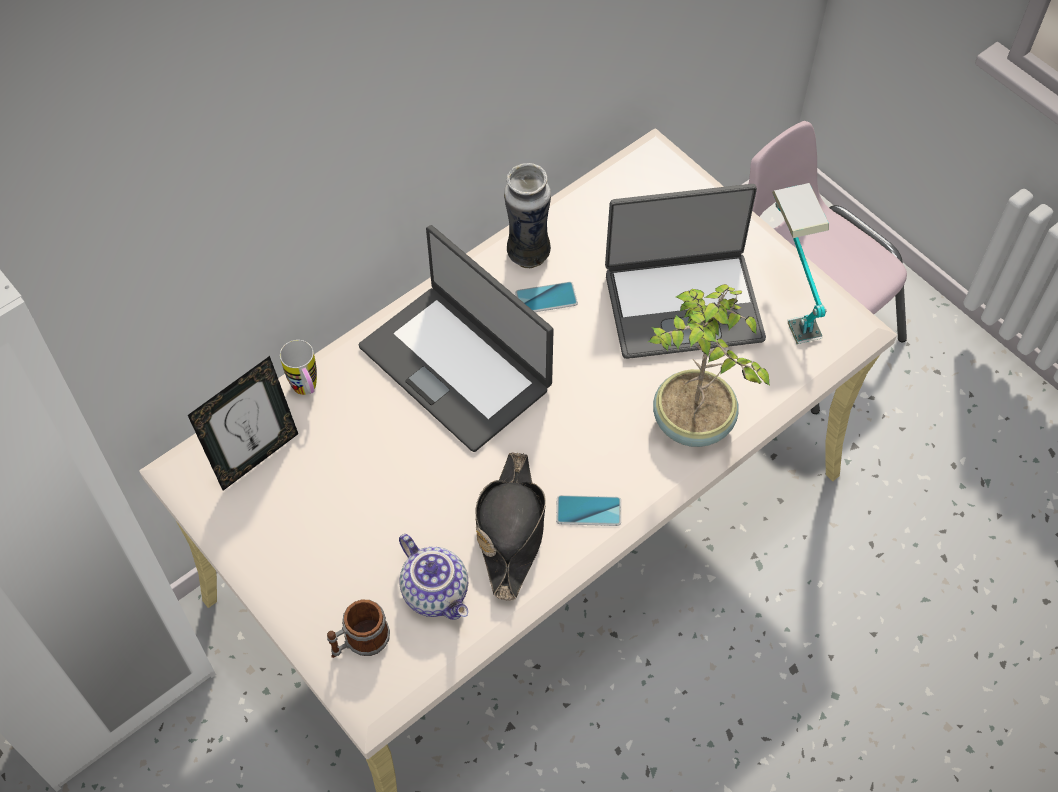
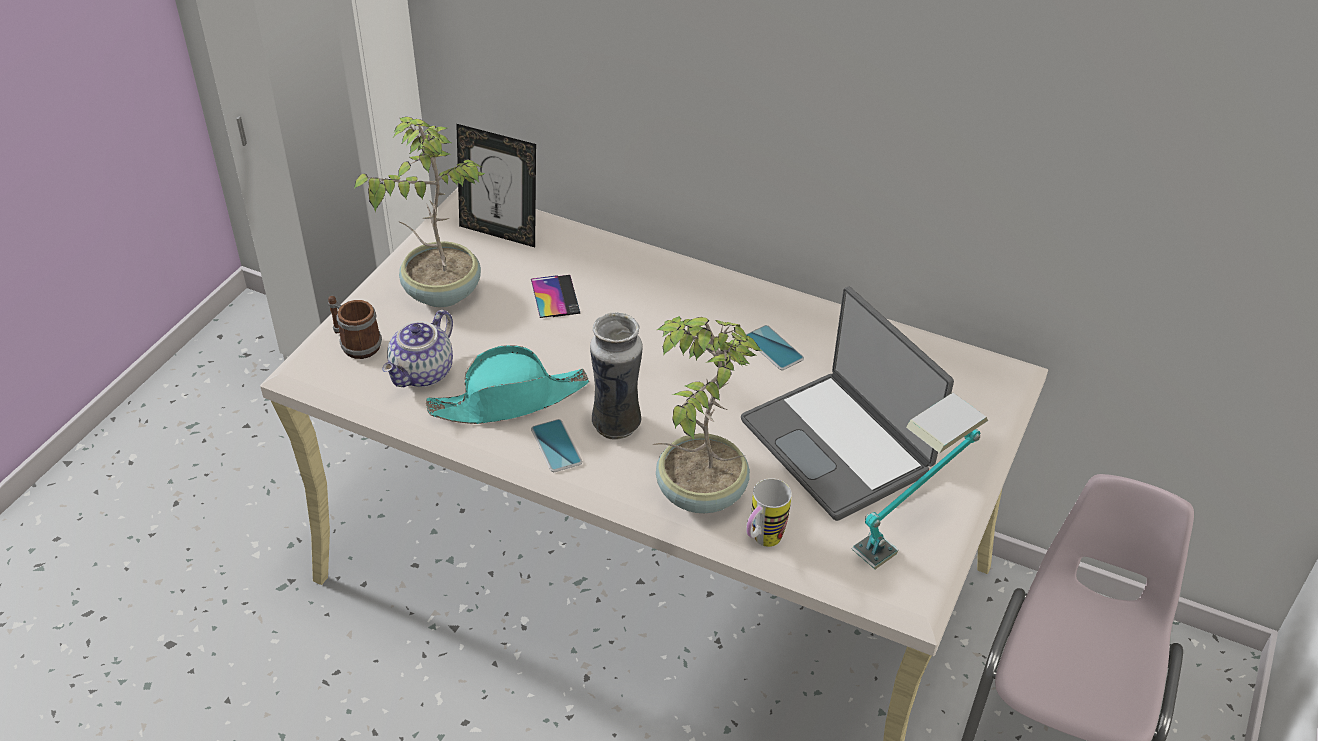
camera: 65 degrees right, 15 degrees down
(307, 391) = (579, 239): mug -> mug (762, 542)
(321, 540) = (441, 291): none -> potted plant
(384, 442) = (555, 296): none -> phone
(456, 366) = (660, 315): laptop -> none
(511, 529) = (509, 400): black hat -> turquoise hat
(527, 253) = (816, 321): vase -> vase (616, 424)

